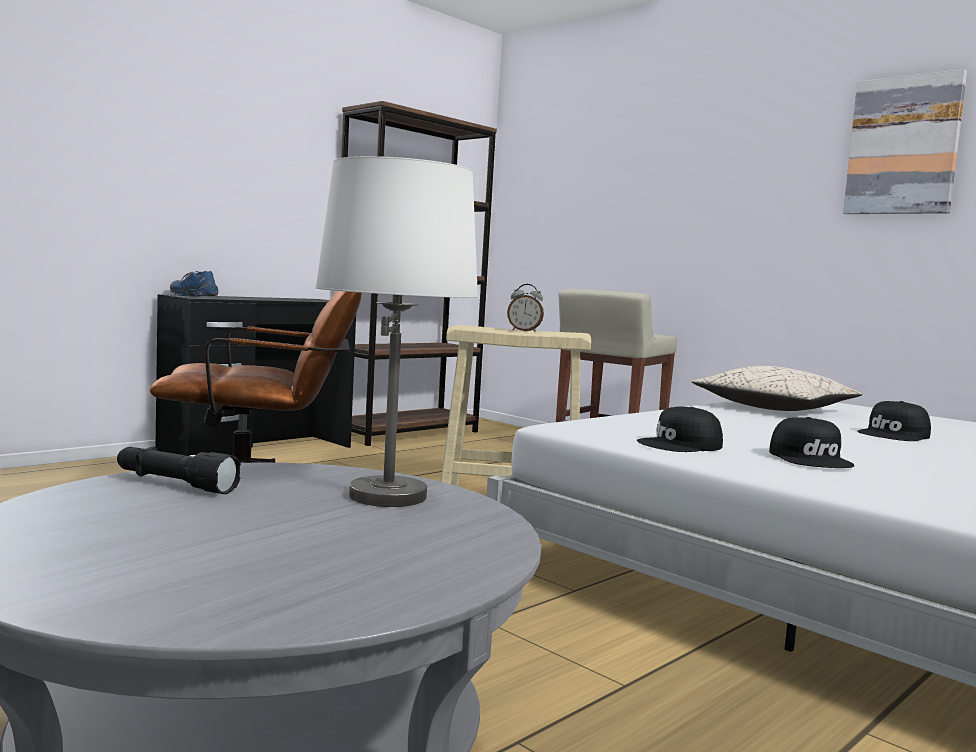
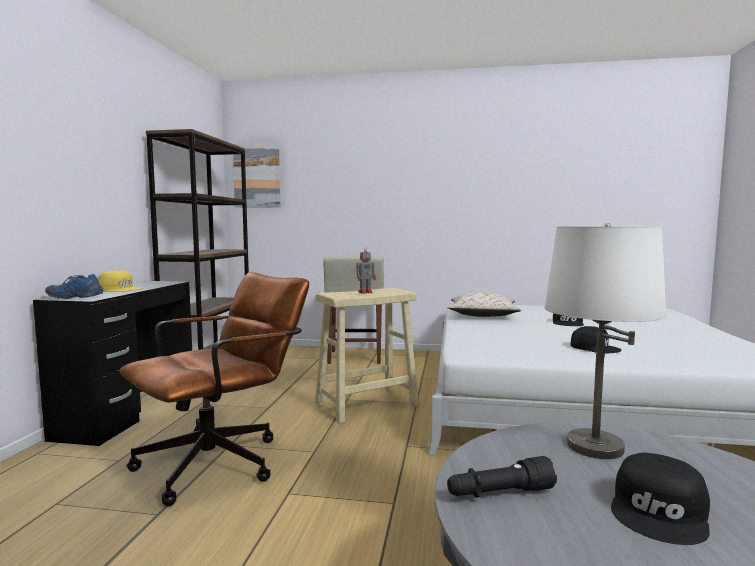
camera: 35 degrees left, 0 degrees up
(258, 298) = (119, 289): none -> yellow cap
(524, 331) = (366, 292): alarm clock -> toy robot
(680, 445) = (538, 353): black cap -> black cap (661, 511)
(903, 146) = (498, 170): picture -> picture (257, 175)

